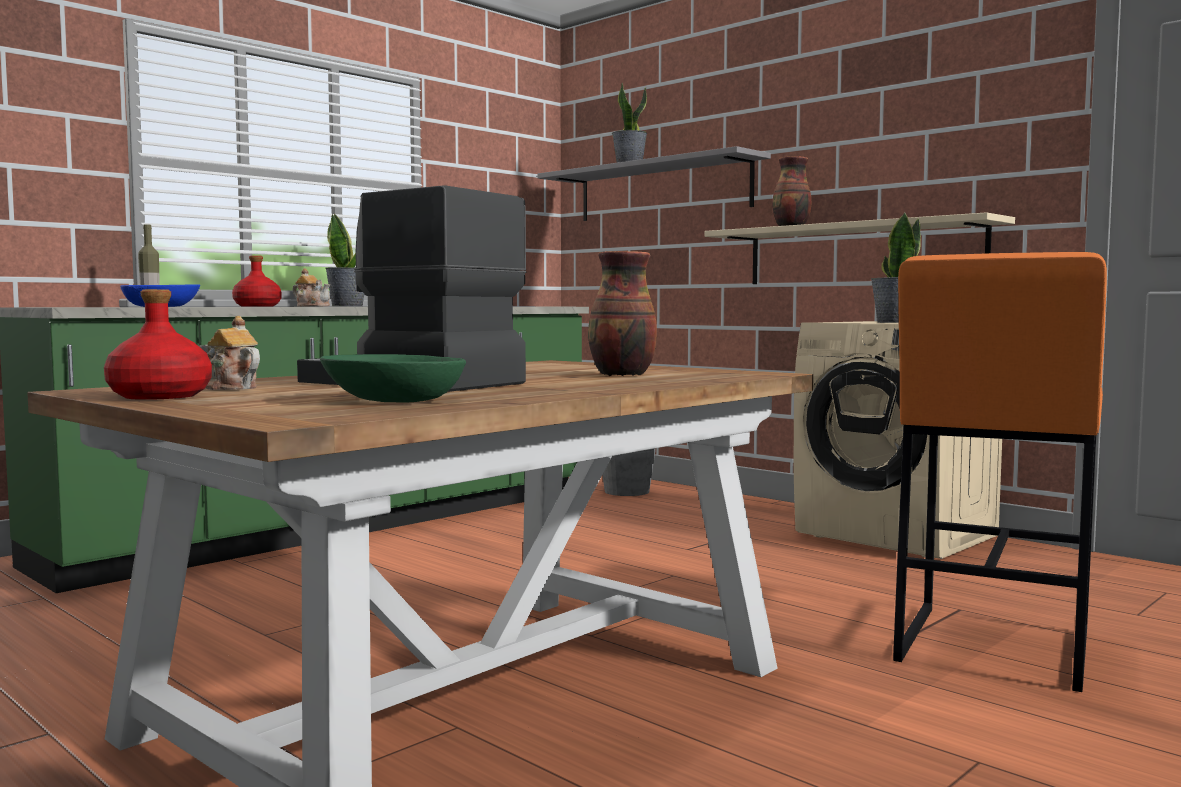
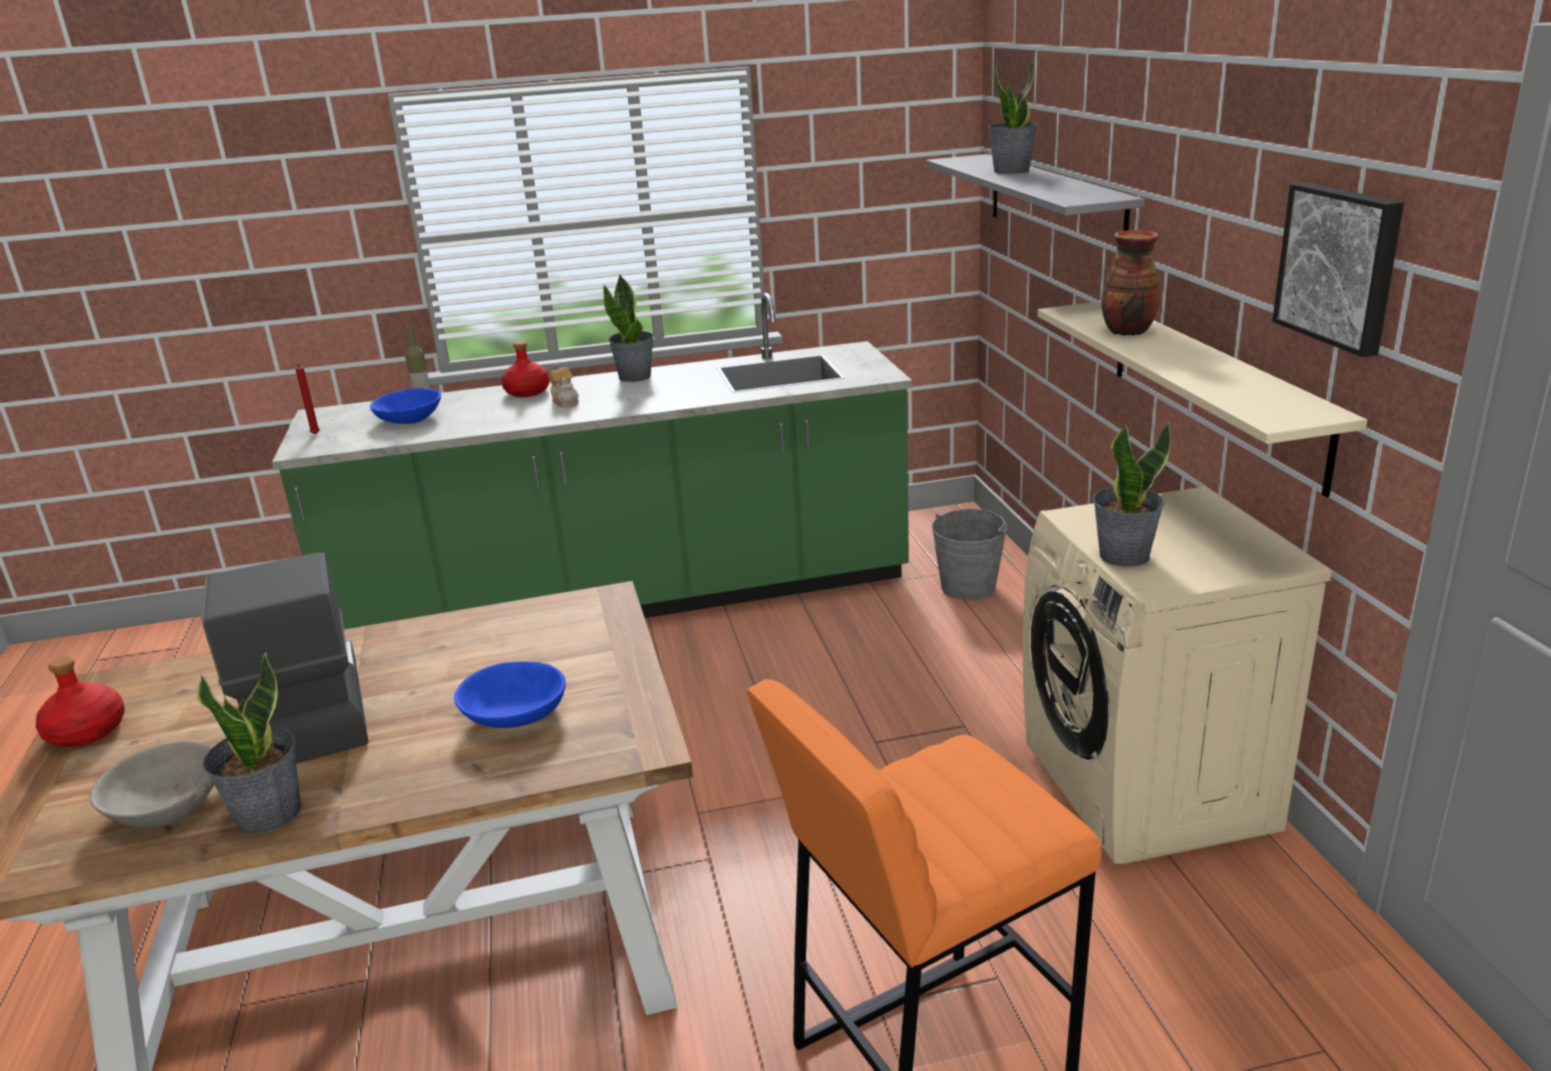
camera: 35 degrees right, 20 degrees up
(64, 306) = (314, 435): none -> red candle
(227, 388) = (173, 700): teapot -> none
(394, 400) = (166, 805): green bowl -> grey bowl
(524, 395) = (268, 814): none -> potted plant
(621, 375) = (514, 714): vase -> blue bowl
(972, 134) = (1340, 266): none -> picture

